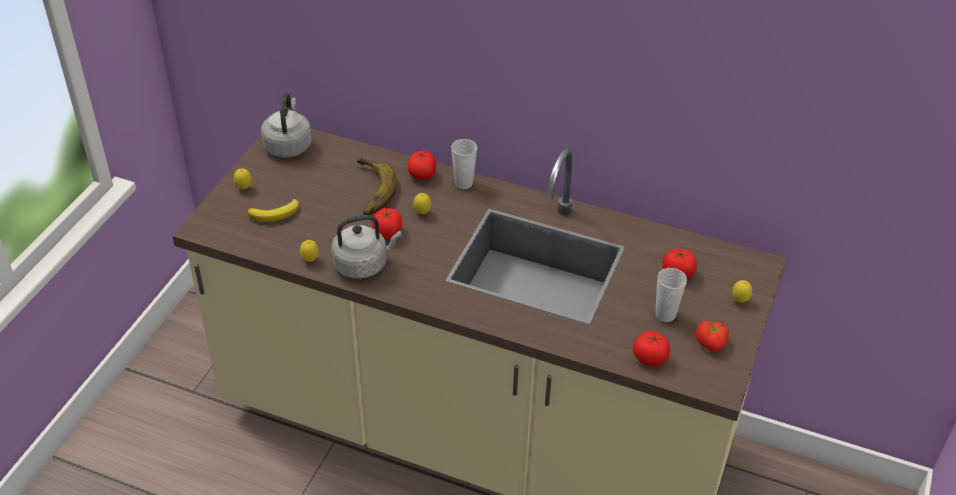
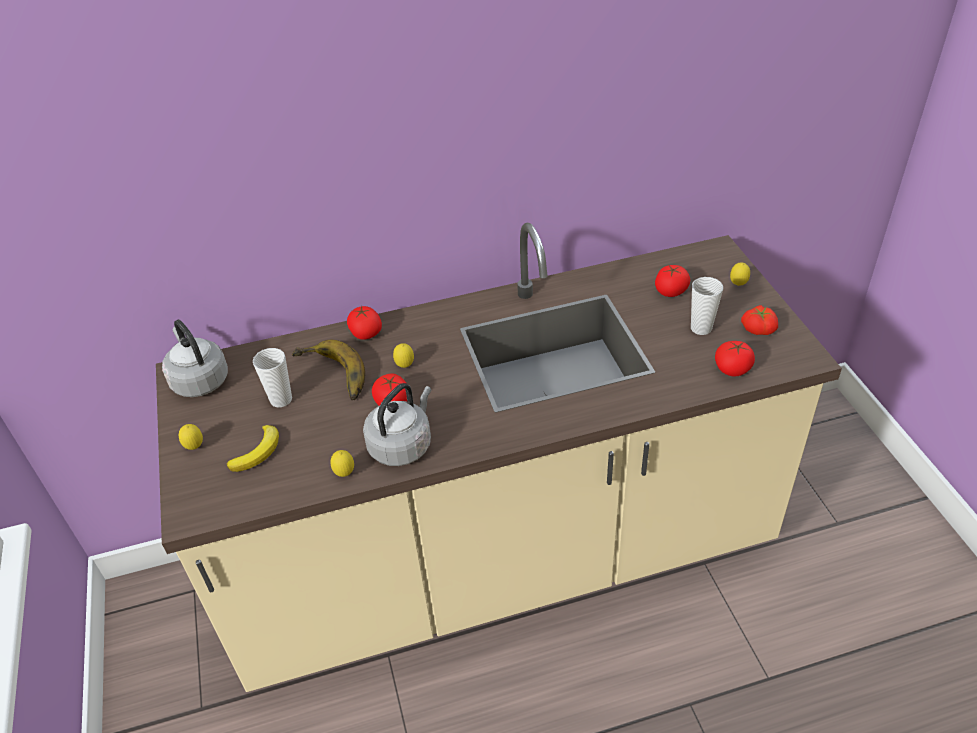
camera: 35 degrees left, 0 degrees up
(463, 183) = (413, 320): cup -> cup (281, 399)

